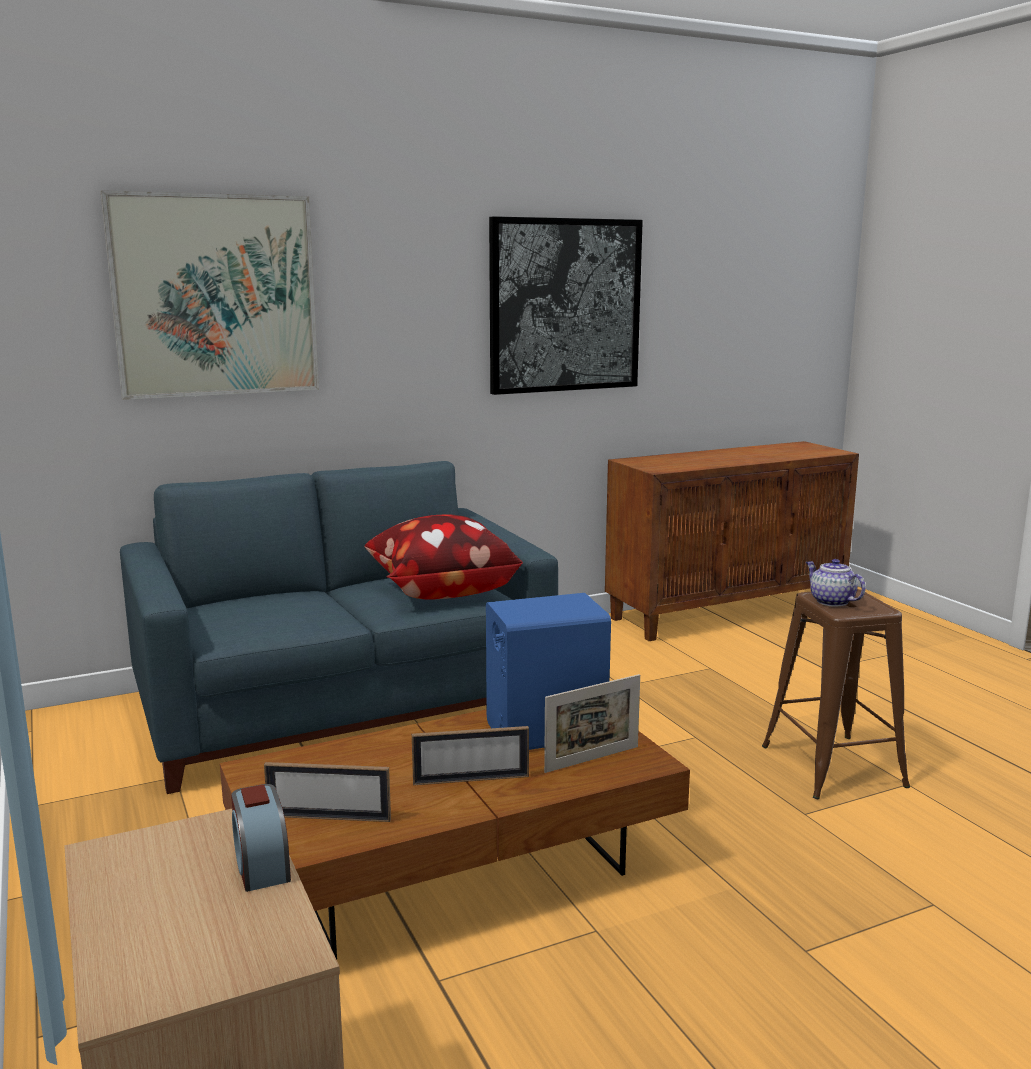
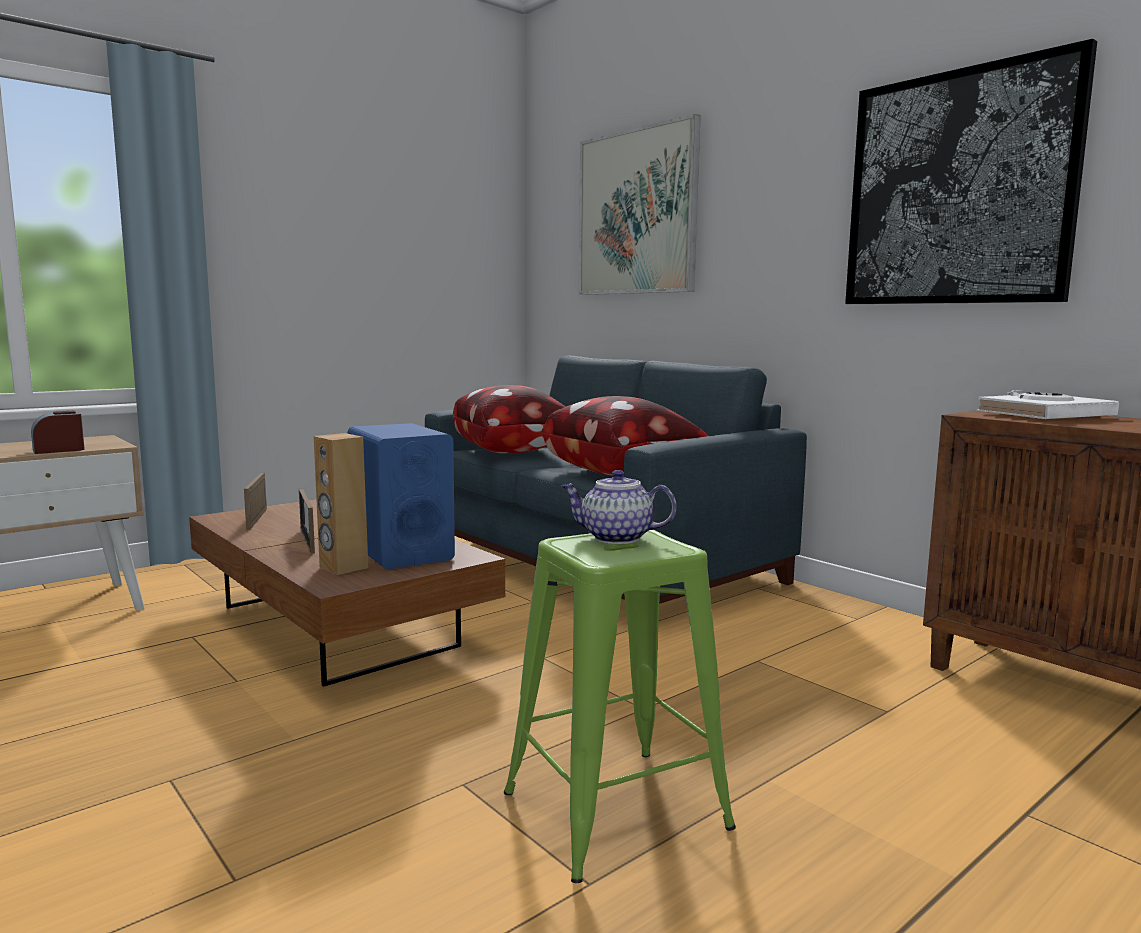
camera: 75 degrees right, 5 degrees down
(268, 619) = (514, 451): none -> pillow
(592, 759) = (343, 567): picture frame -> brown speaker
(666, 462) = (1044, 415): none -> white book
(831, 601) = (615, 538): teapot -> teapot turned 120 degrees counterclockwise
(833, 767) = (613, 810): brown stool -> green stool

